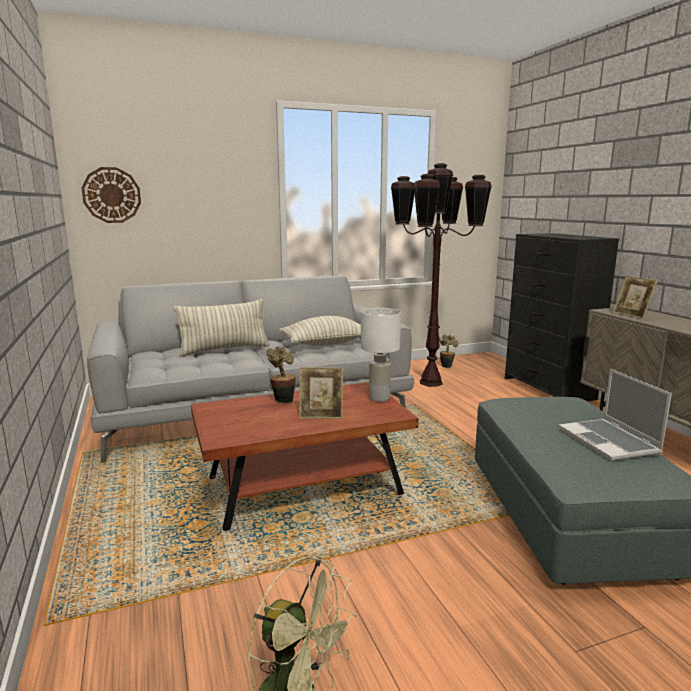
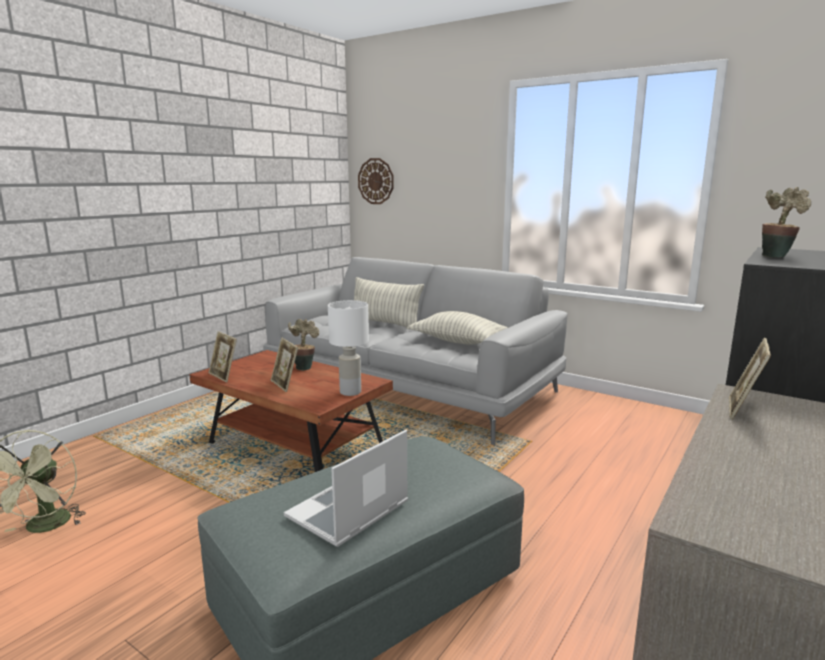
camera: 55 degrees right, 0 degrees up
(246, 435) = (224, 376): none -> picture frame
(430, 382) = (609, 432): brown floor lamp -> none
(446, 366) = (684, 426): potted plant -> potted plant (776, 256)

